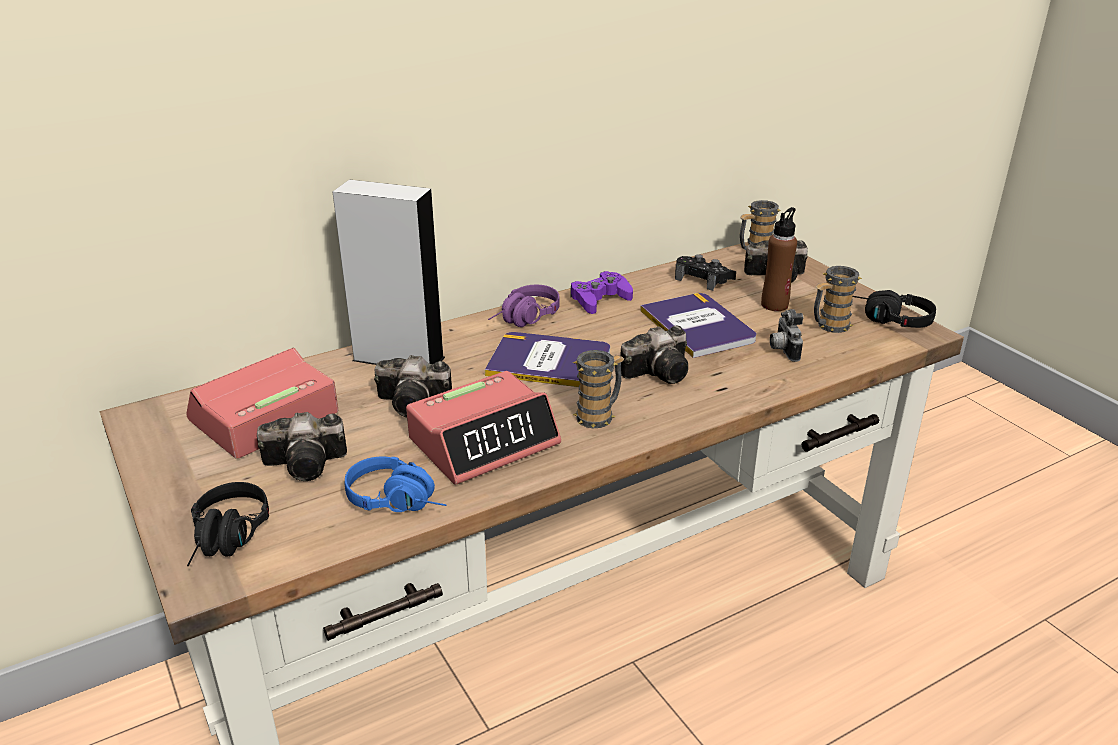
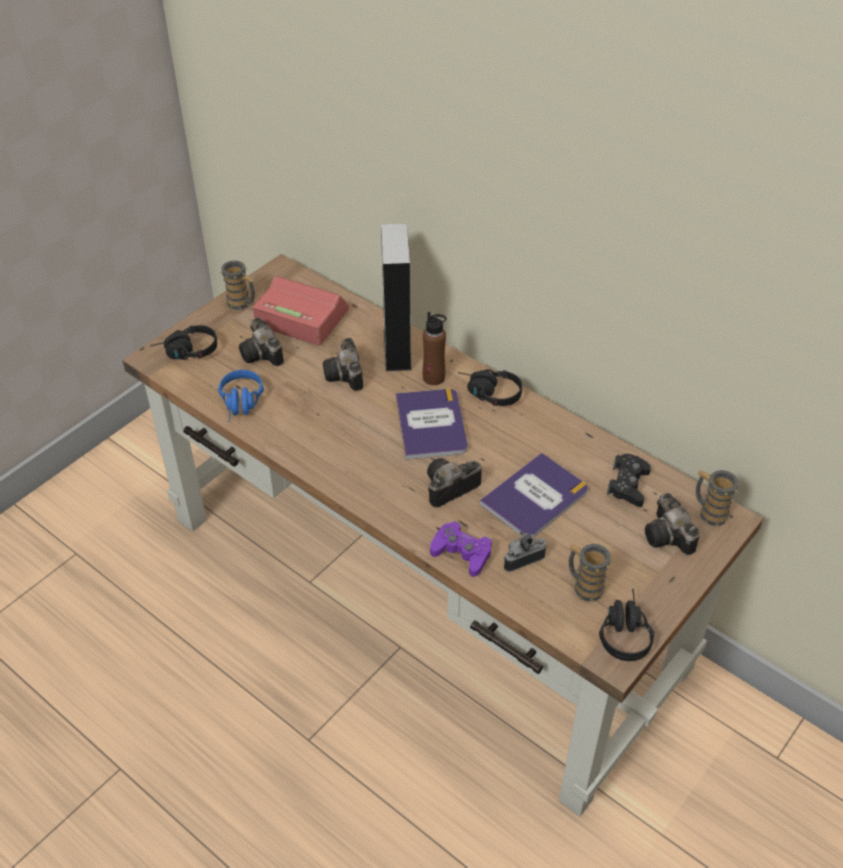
camera: 70 degrees right, 15 degrees up
(484, 441) = (316, 421): alarm clock -> none
(524, 319) = (487, 394): purple headphones -> black headphones
(599, 415) = (371, 469): mug -> mug (242, 303)
(600, 299) = (546, 427): purple game controller -> purple game controller (462, 553)
(660, 372) = (448, 489): camera -> camera turned 105 degrees clockwise
(774, 305) = (605, 542): brown bottle -> brown bottle (434, 377)

